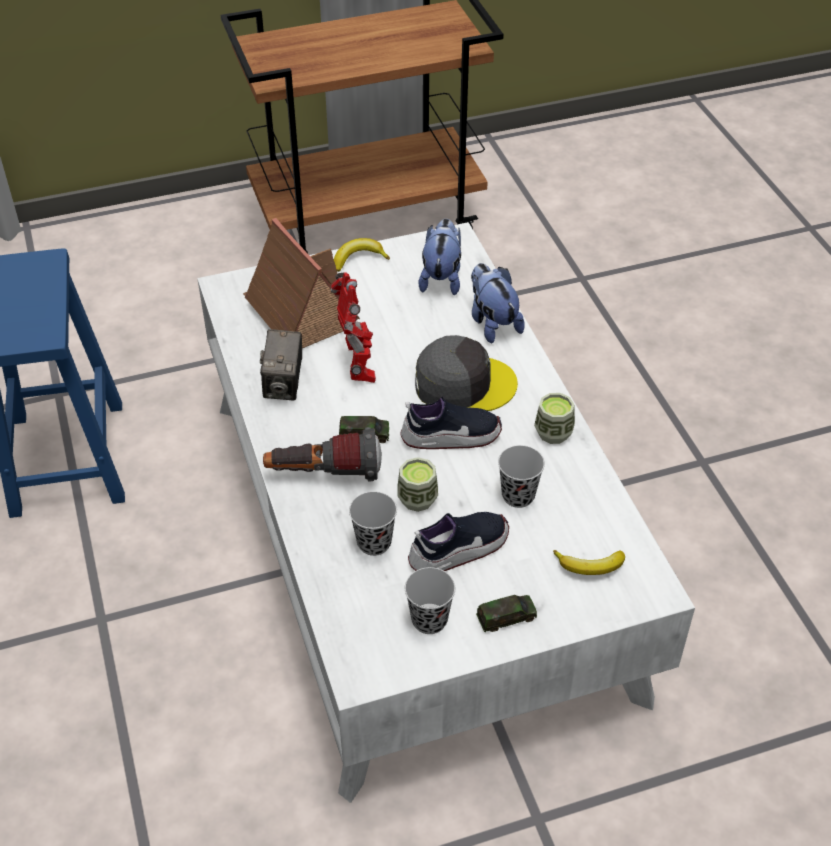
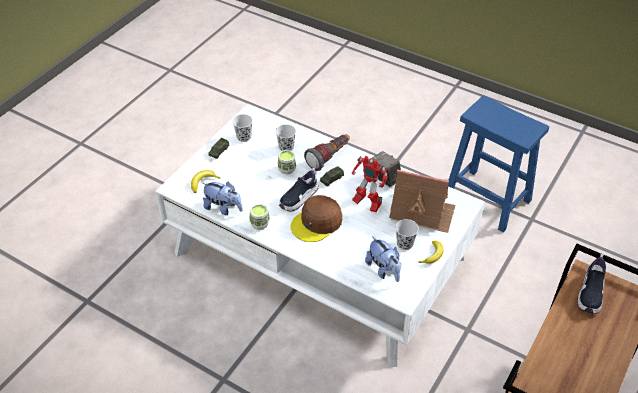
camera: 140 degrees right, 0 degrees up
(458, 550) = (255, 161): shoe -> shoe (590, 293)
(464, 383) = (317, 223): grey cap -> brown cap
(492, 323) = (335, 260): plush toy -> plush toy (223, 208)
(518, 496) = (251, 191): black cup -> black cup (405, 244)

